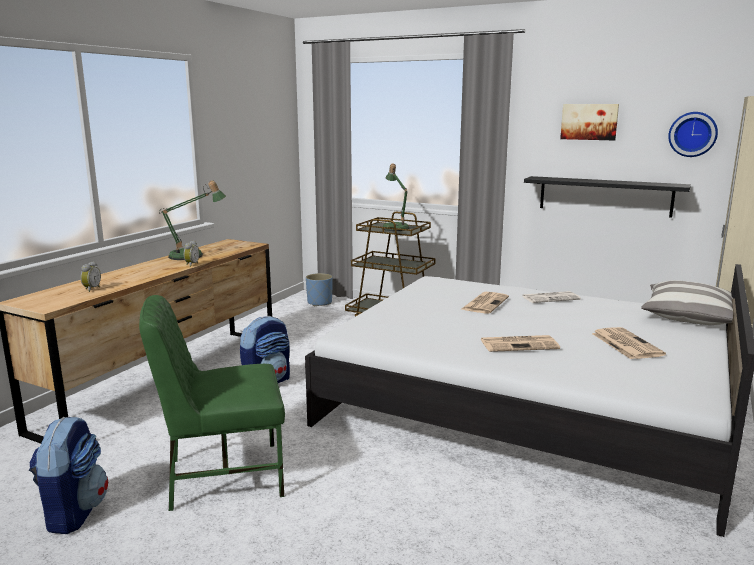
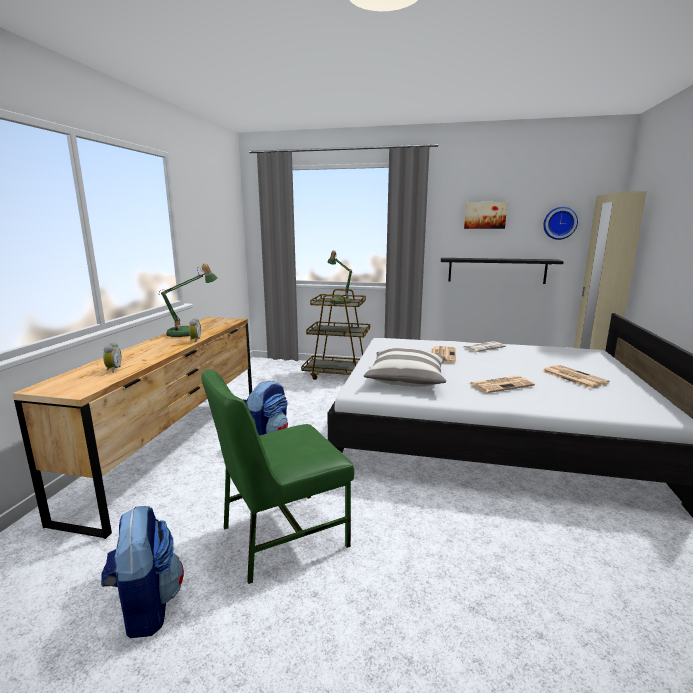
camera: 15 degrees left, 0 degrees up
(320, 303) = (272, 366): blue planter -> none
(689, 317) = (588, 353): pillow -> pillow (406, 379)

